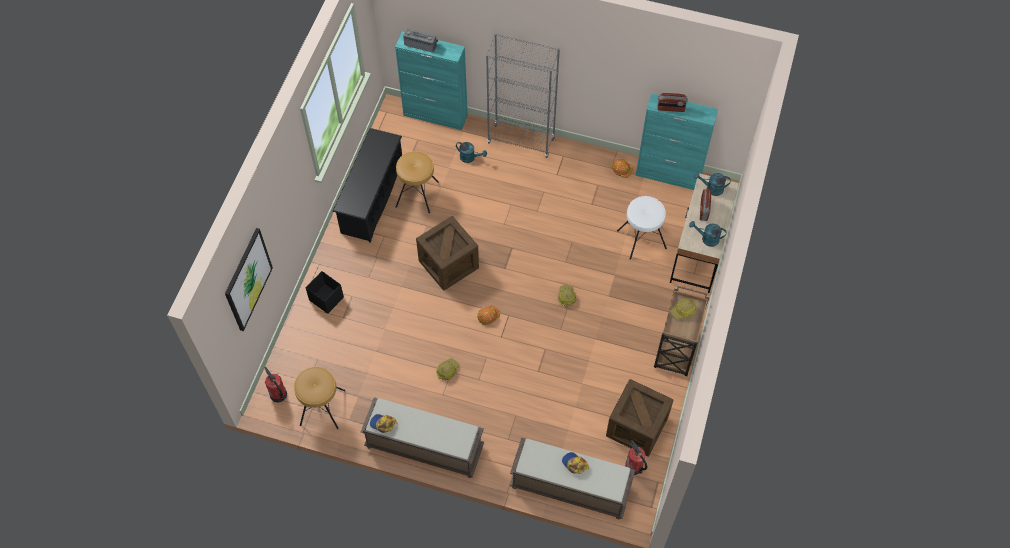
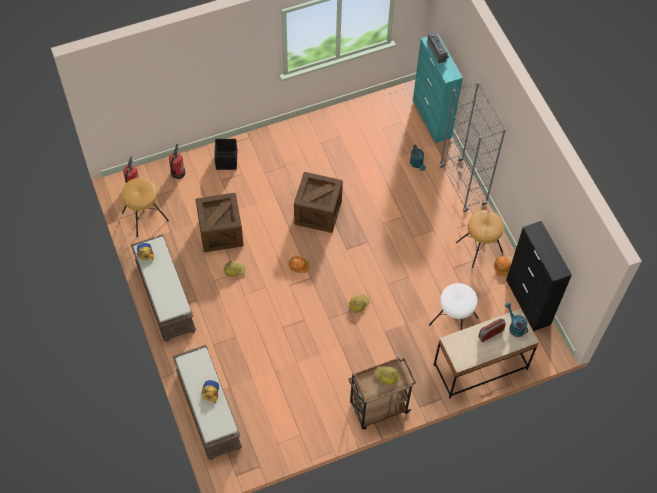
camera: 50 degrees right, 0 degrees up
(248, 279) = (151, 86): picture -> none
(372, 198) = (327, 130): black shoe rack -> none
(417, 194) = (356, 154): brown stool -> brown stool (479, 248)
(634, 467) = (258, 442): fire extinguisher -> fire extinguisher (178, 173)
(637, 427) = (292, 423): crate -> crate (221, 232)
(669, 175) = (528, 302): turquoise cabinet -> black cabinet
(670, 108) = (539, 242): radio -> none
(707, 239) = (466, 352): turquoise watering can -> none

